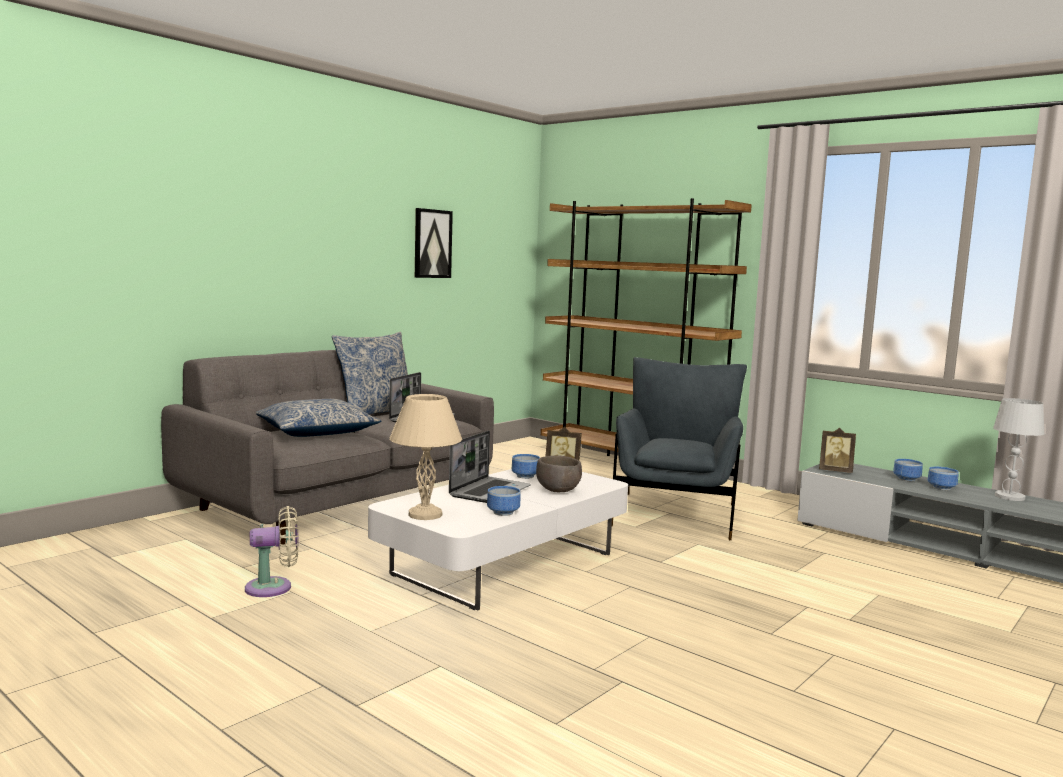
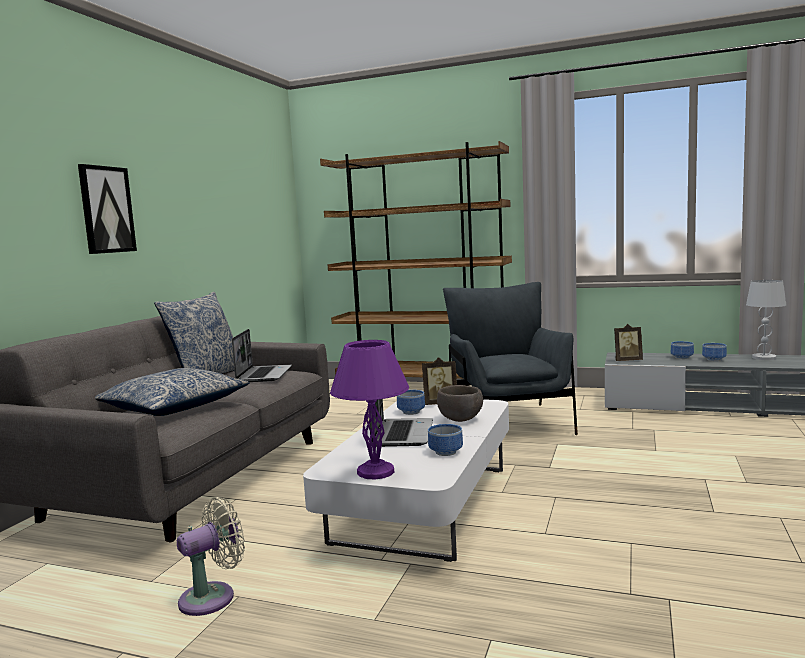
camera: 20 degrees left, 0 degrees up
(424, 514) = (374, 472): beige table lamp -> purple table lamp
(432, 243) = (218, 203): picture -> picture (106, 210)

